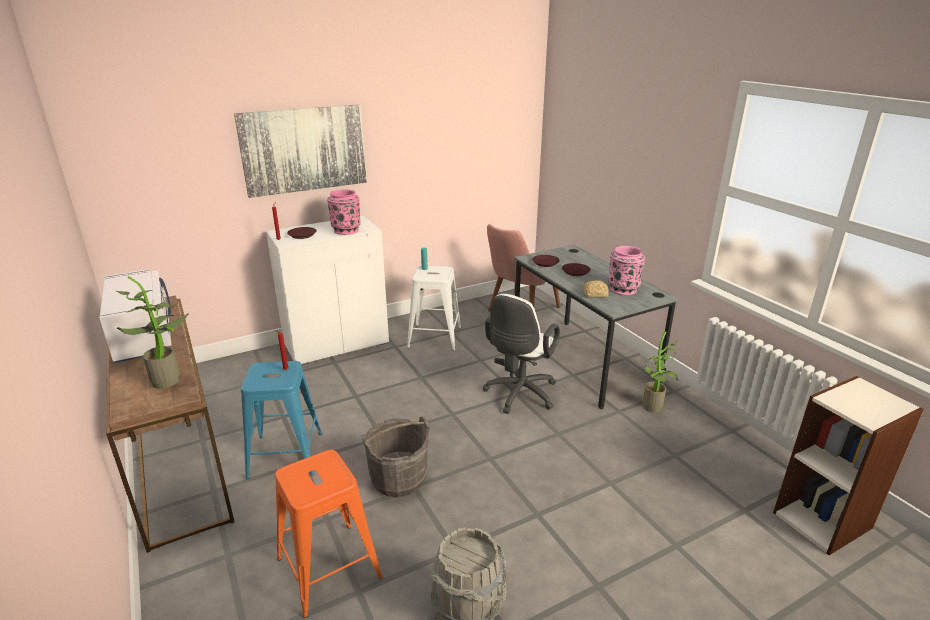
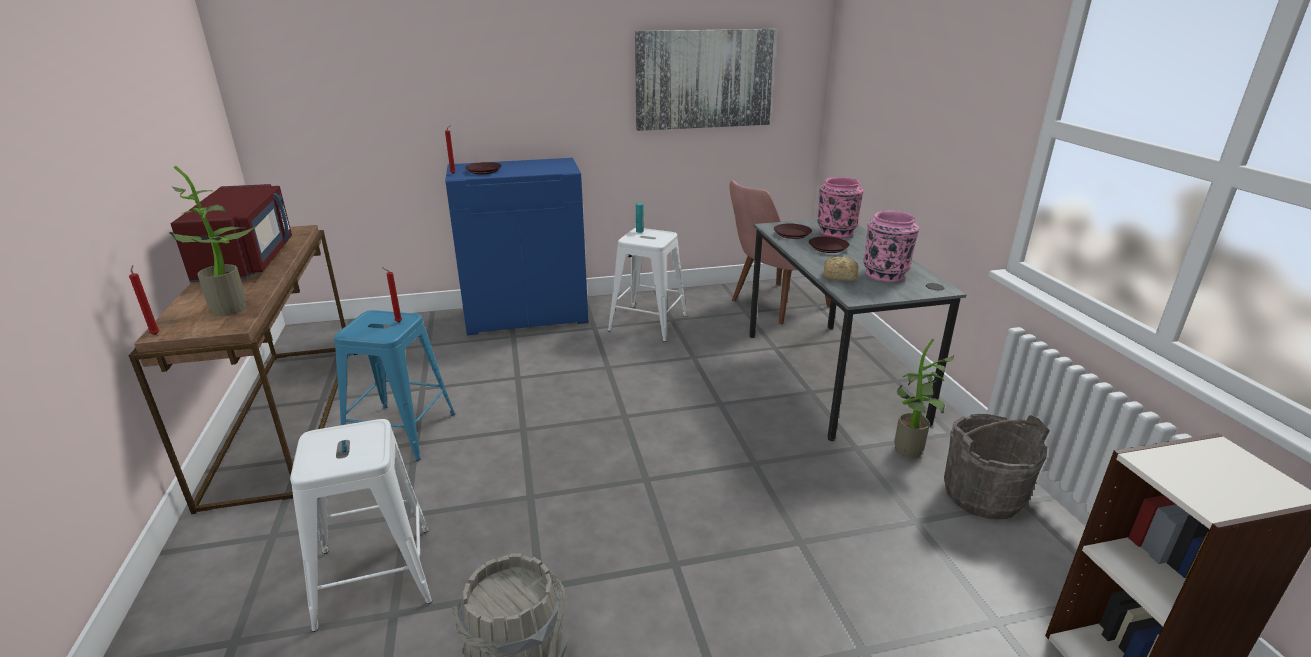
camera: 15 degrees right, 0 degrees up
(122, 412) = (156, 334): none -> red candle
(144, 336) = (248, 261): white microwave -> red microwave
(304, 149) = (498, 65): picture -> picture (704, 79)
(329, 568) = (375, 576): orange stool -> white stool
(336, 343) = (527, 315): white cabinet -> blue cabinet
(346, 230) = (538, 170): pink vase -> pink vase (836, 232)
(398, 478) = (517, 483): grey bucket -> grey bucket (983, 495)
(519, 395) = (723, 406): white office chair -> none

